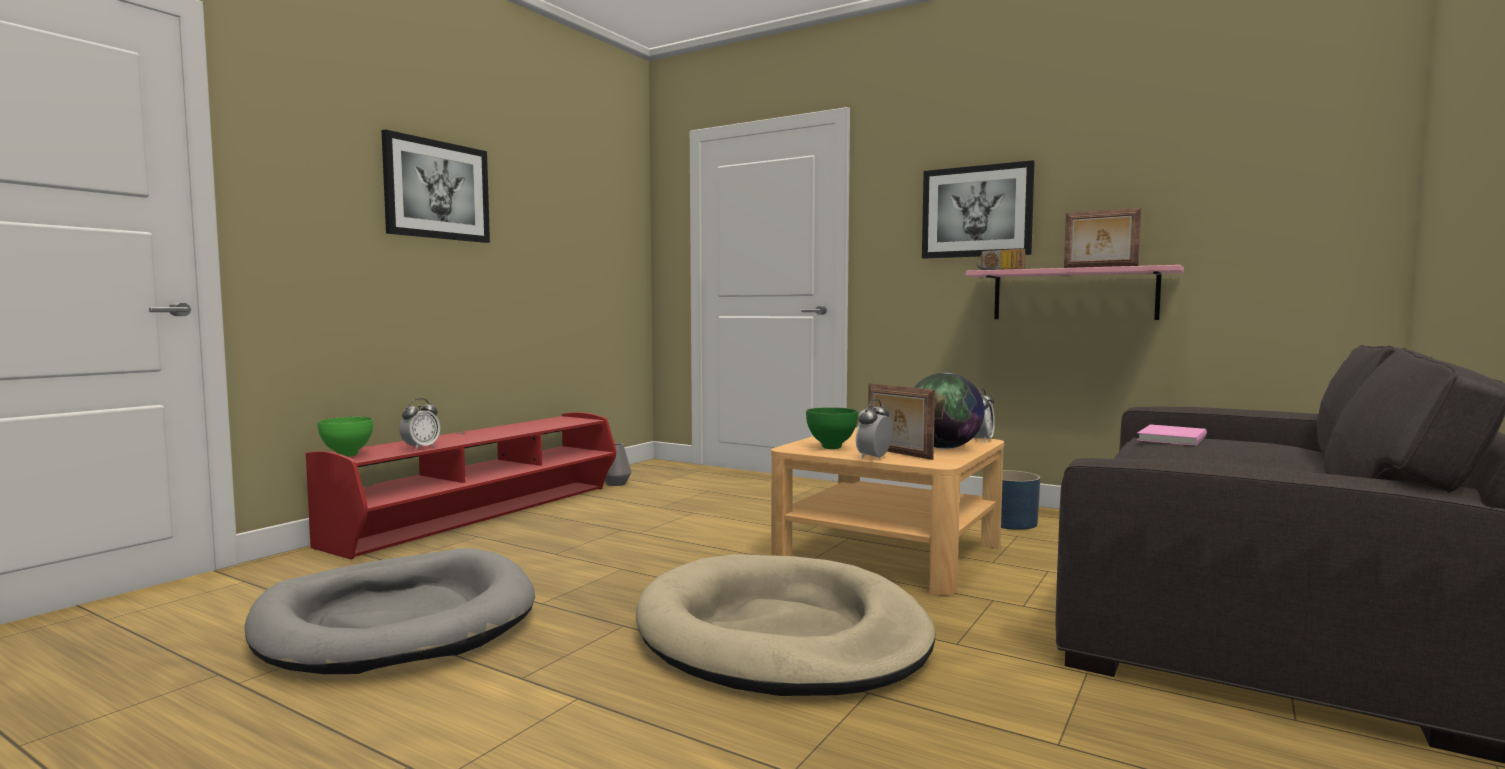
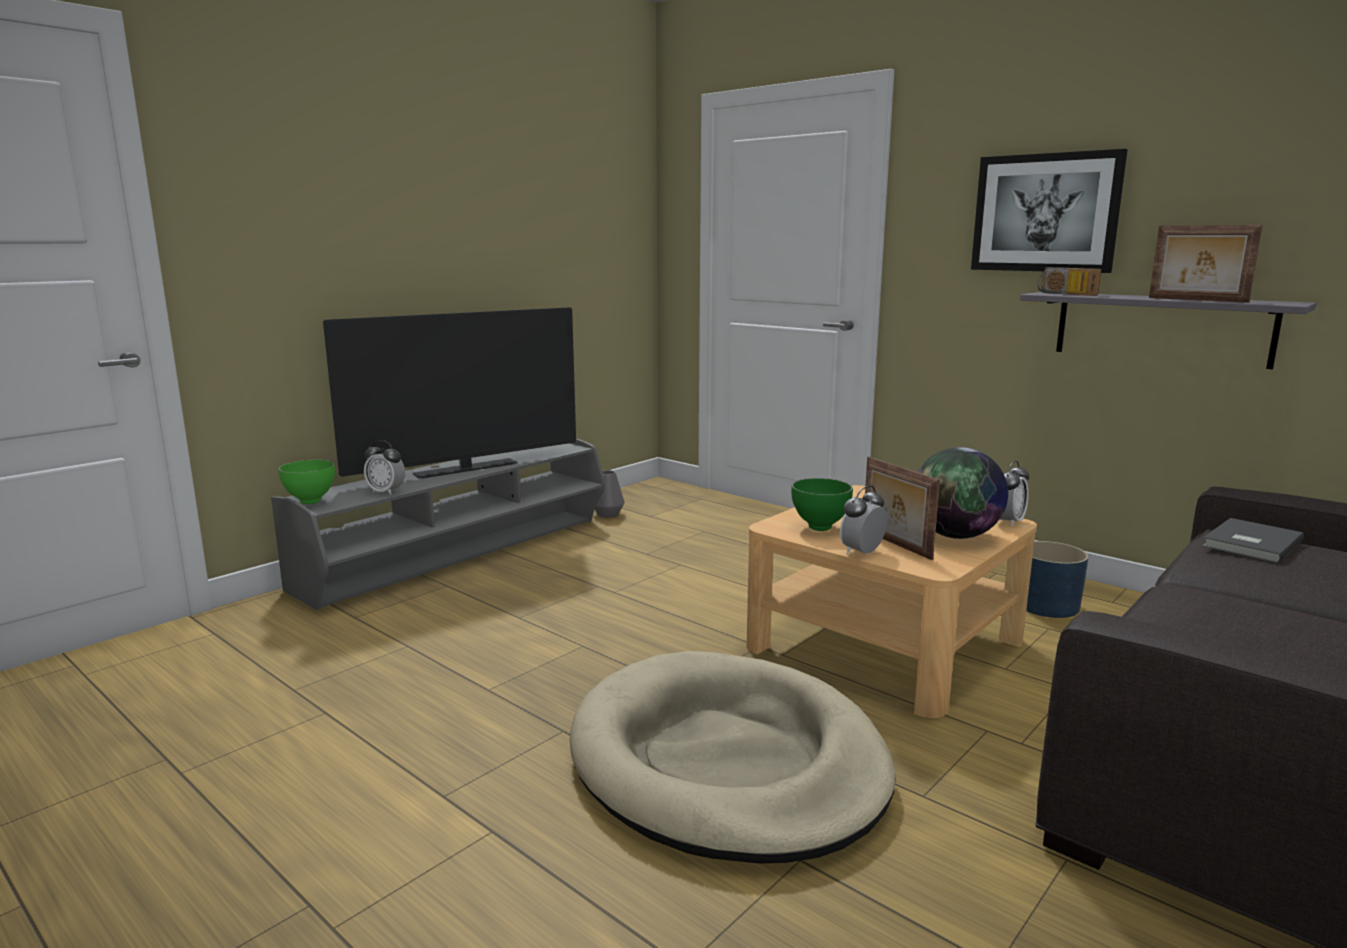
camera: 10 degrees right, 10 degrees up
(397, 621) = (342, 702): grey dog bed -> none
(420, 448) = (386, 492): alarm clock -> alarm clock turned 75 degrees clockwise
(437, 190) = (399, 197): picture -> none
(485, 515) = (461, 554): red tv stand -> grey tv stand
(492, 433) = (466, 469): none -> television
(1073, 294) = (1161, 328): pink shelf -> grey shelf
(1169, 438) = (1249, 543): pink book -> grey book

